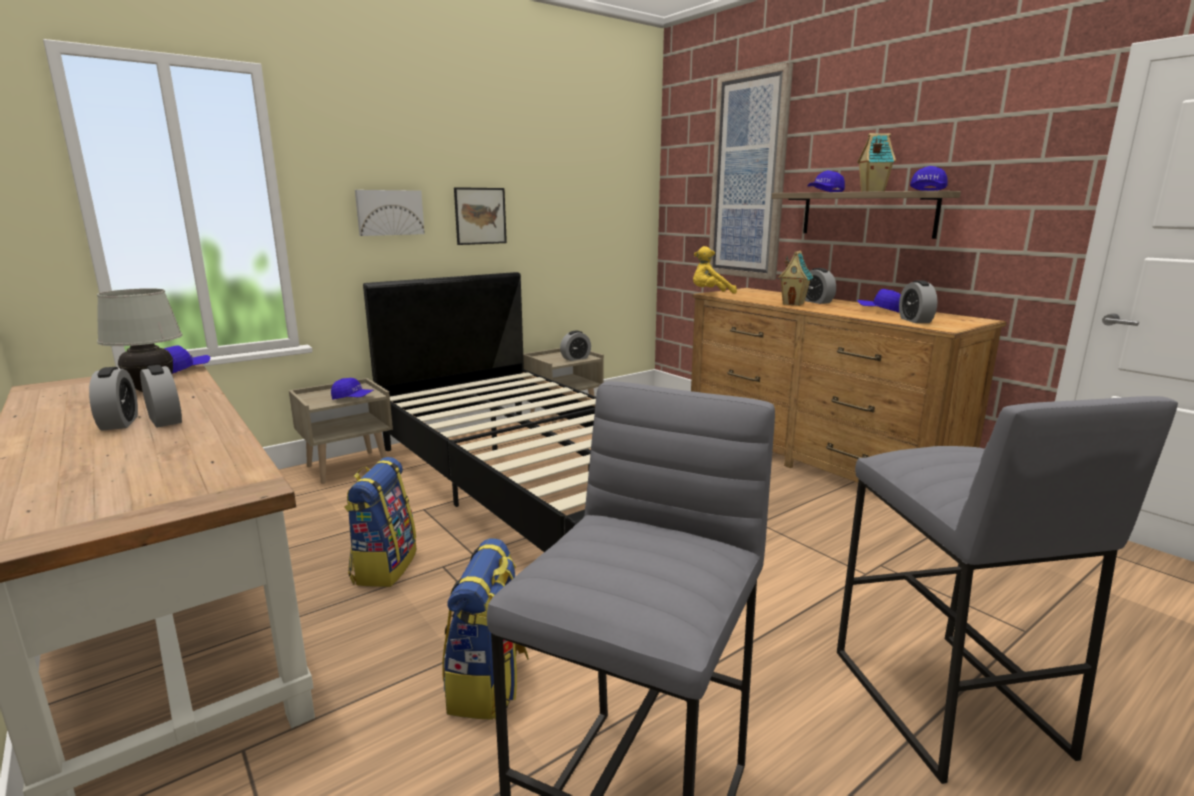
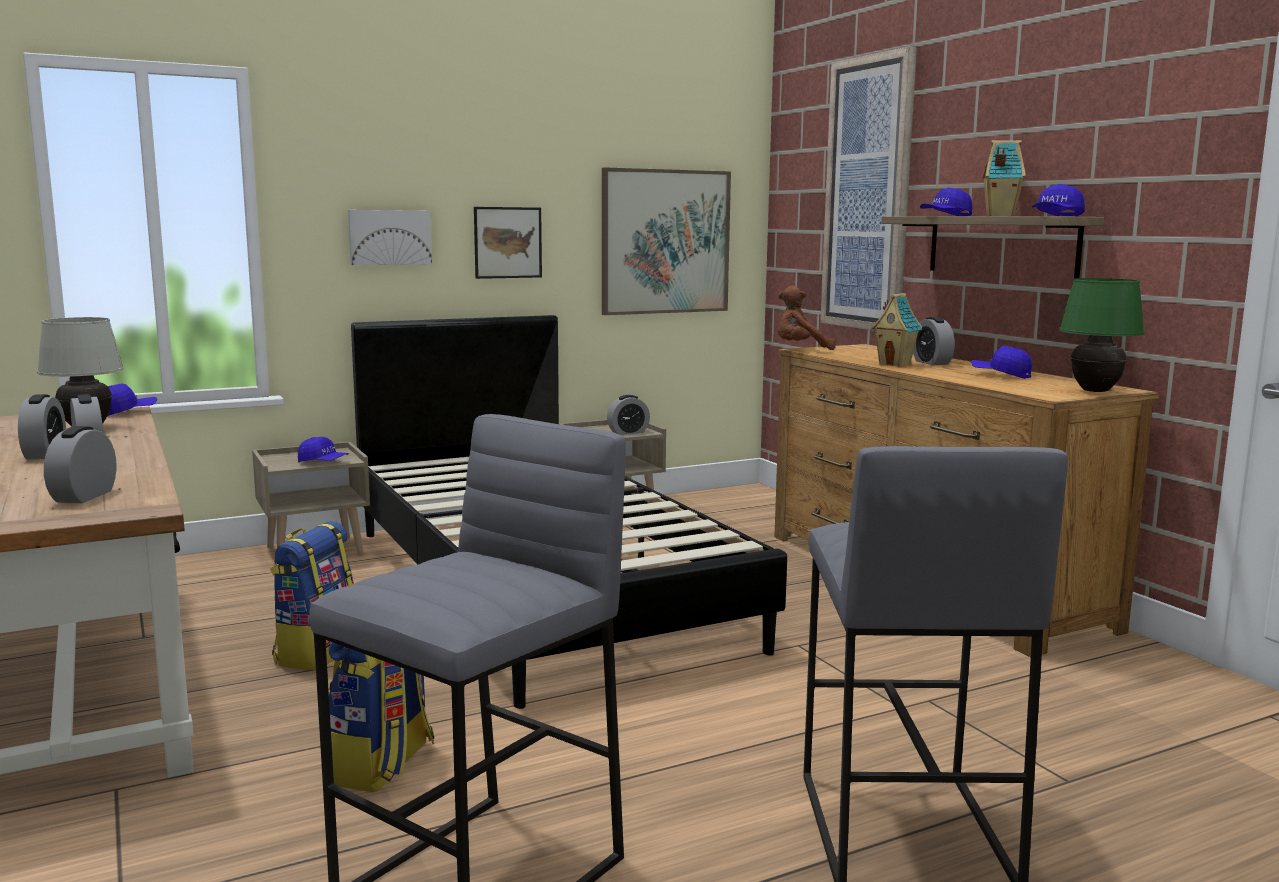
camera: 10 degrees right, 5 degrees down
(592, 214) = (665, 242): none -> picture
(710, 293) = (801, 349): yellow plush toy -> brown plush toy
(915, 320) = (1027, 387): alarm clock -> alarm clock (84, 496)
(966, 322) = (1095, 391): none -> green table lamp

